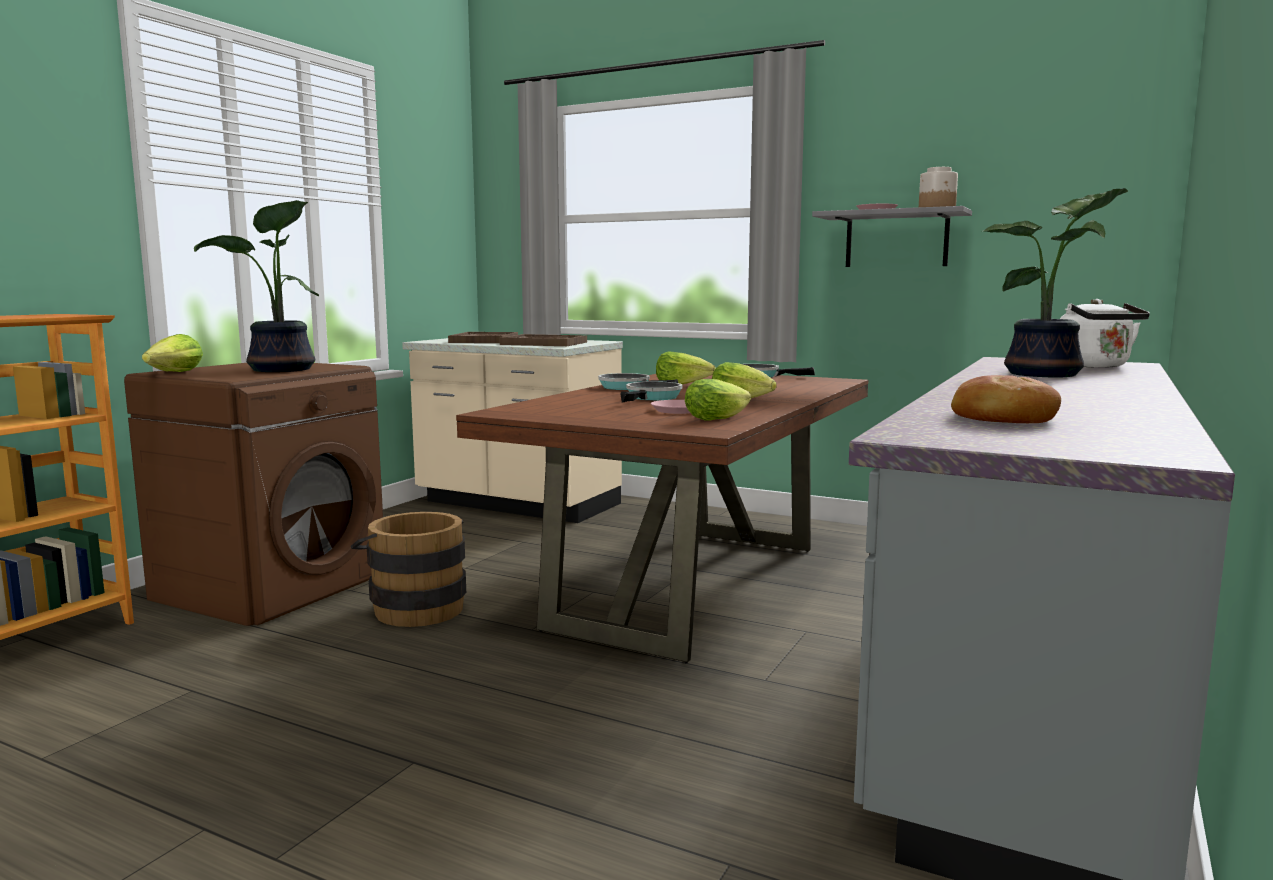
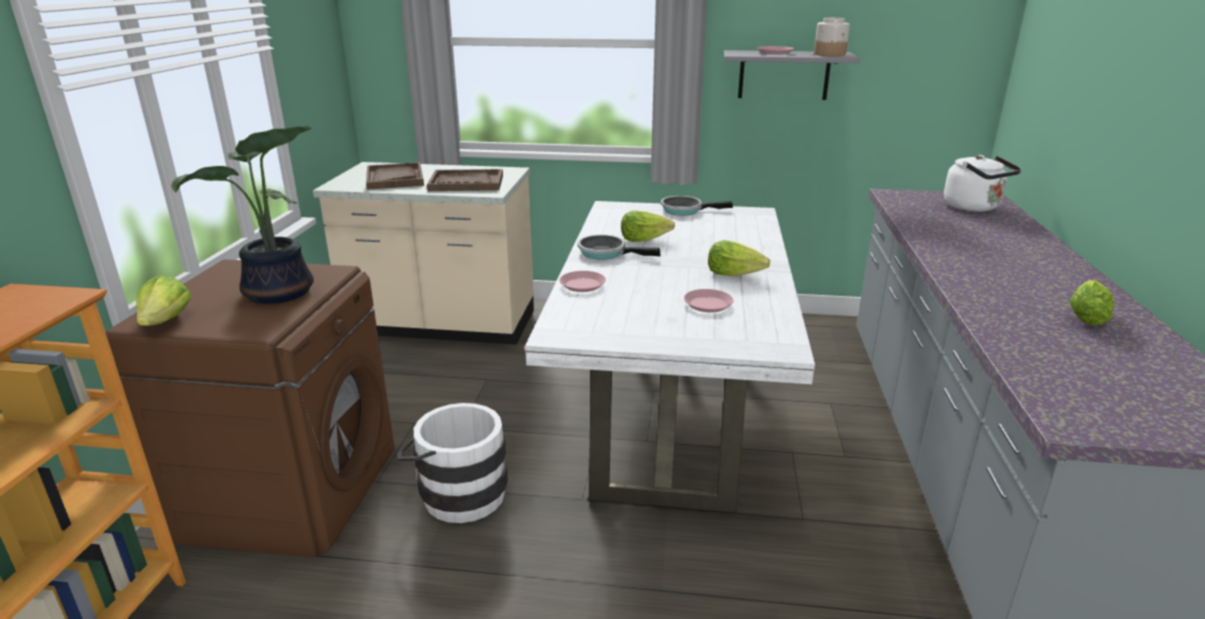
camera: 20 degrees left, 15 degrees up
(415, 607) = (457, 493): brown bucket -> white bucket
(570, 397) = (582, 285): none -> pink plate
(652, 398) = (654, 276): frying pan -> none
(691, 585) = (669, 412): brown dining table -> white dining table
(719, 418) = (760, 317): lettuce -> lettuce (1087, 316)
(1002, 419) = (1076, 361): bread -> none
(1048, 374) = (969, 234): potted plant -> none

